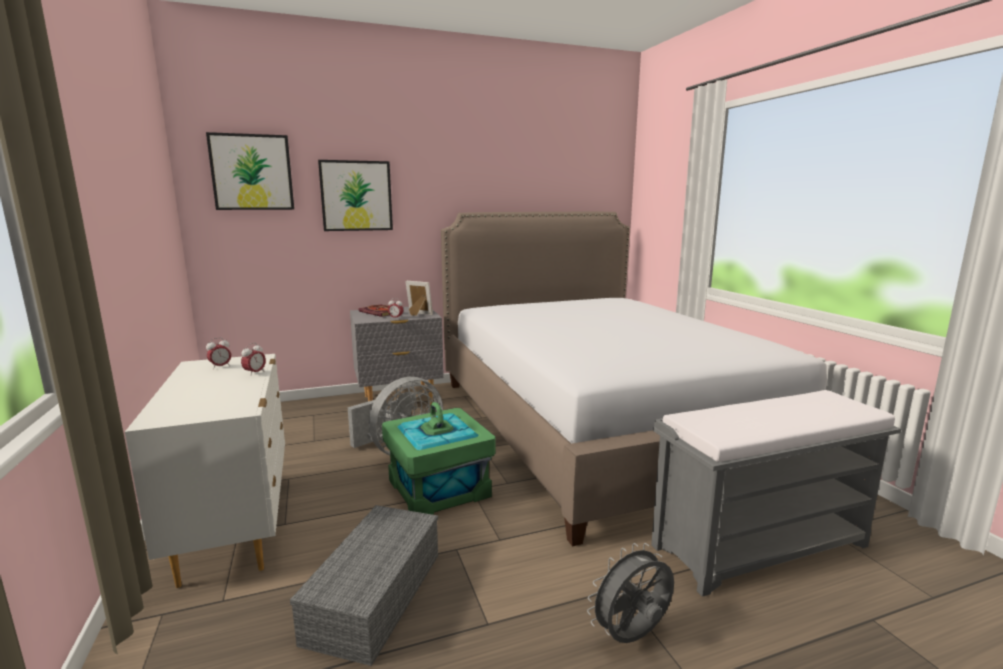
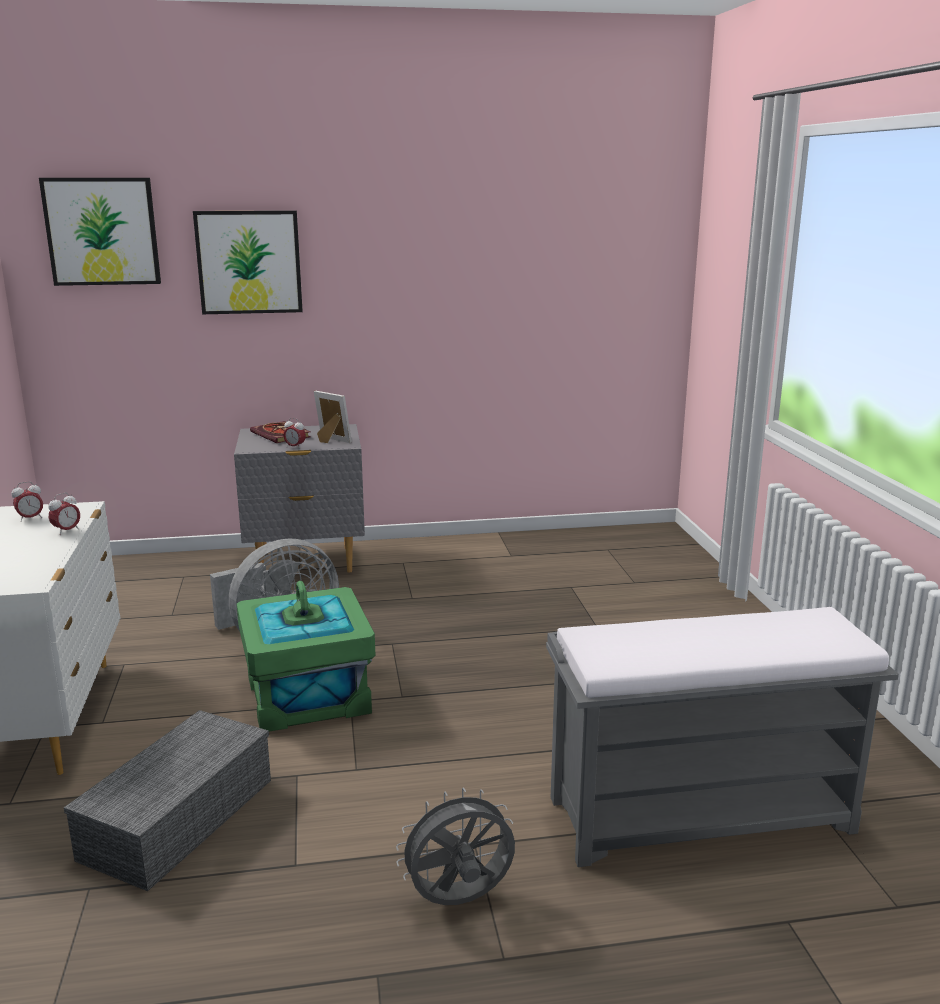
camera: 10 degrees right, 5 degrees up
(601, 424) = (582, 621): bed -> none

